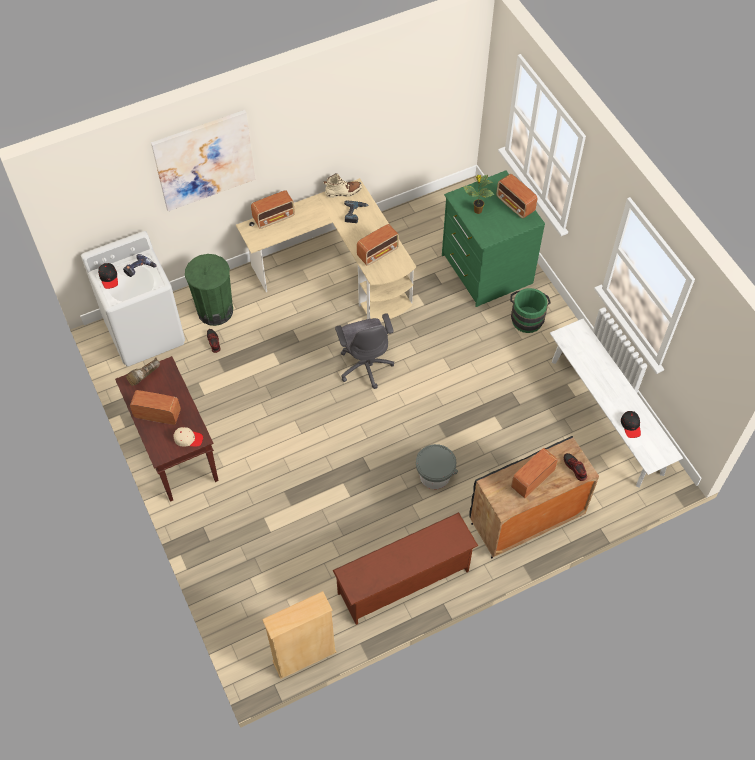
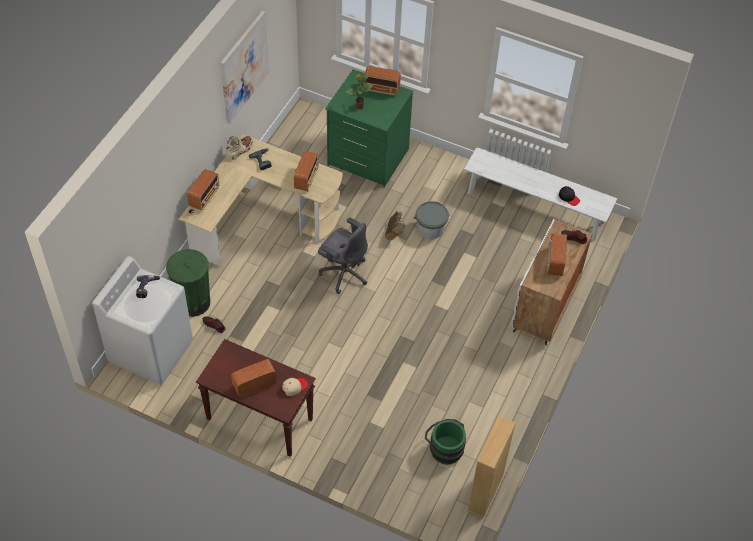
camera: 40 degrees left, 5 degrees down
(109, 278) = (128, 308): black cap -> none
(145, 379) = (220, 367): brown boot -> brown boot (394, 232)
(204, 160) = (155, 168): picture -> picture (244, 67)
(404, 583) = (505, 399): brown shoe rack -> none
(434, 475) = (460, 316): grey bucket -> grey bucket (430, 229)
(525, 520) = (545, 306): black cabinet -> white cabinet
(527, 317) = (425, 174): green bucket -> green bucket (444, 448)

